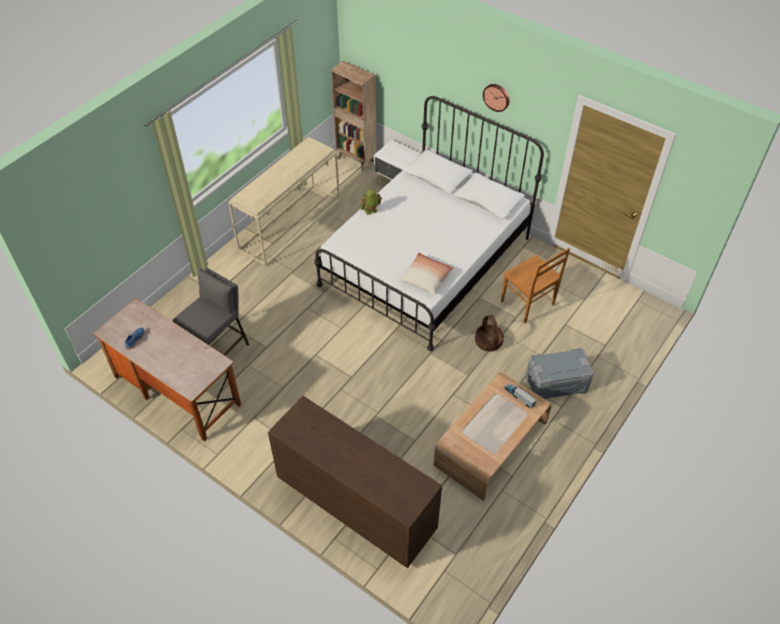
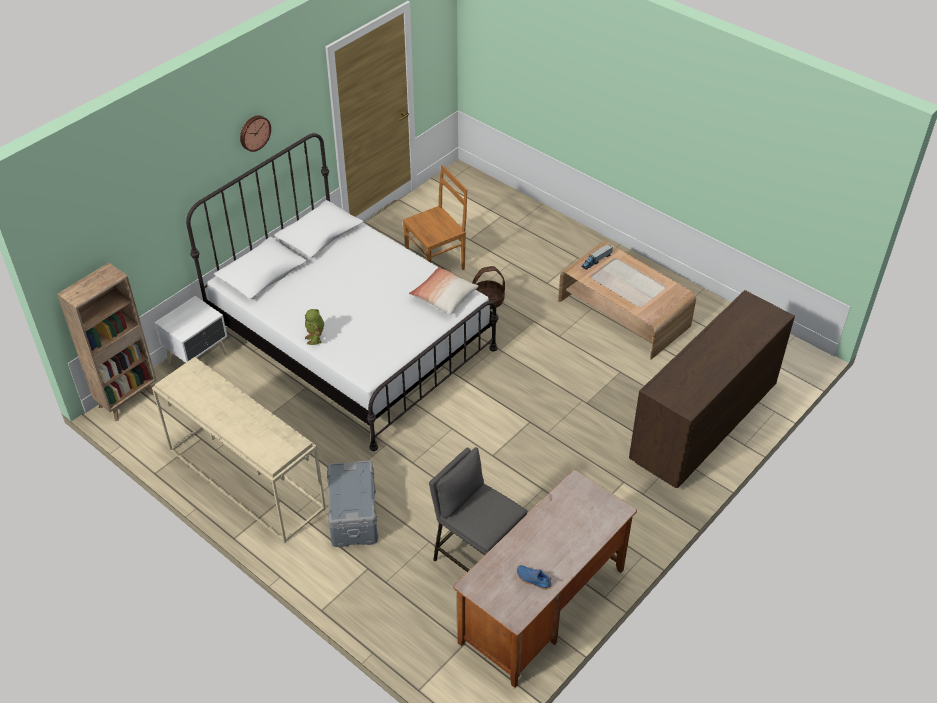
camera: 85 degrees left, 5 degrees down
(556, 383) = (549, 257): grey storage box -> grey storage box (354, 516)

